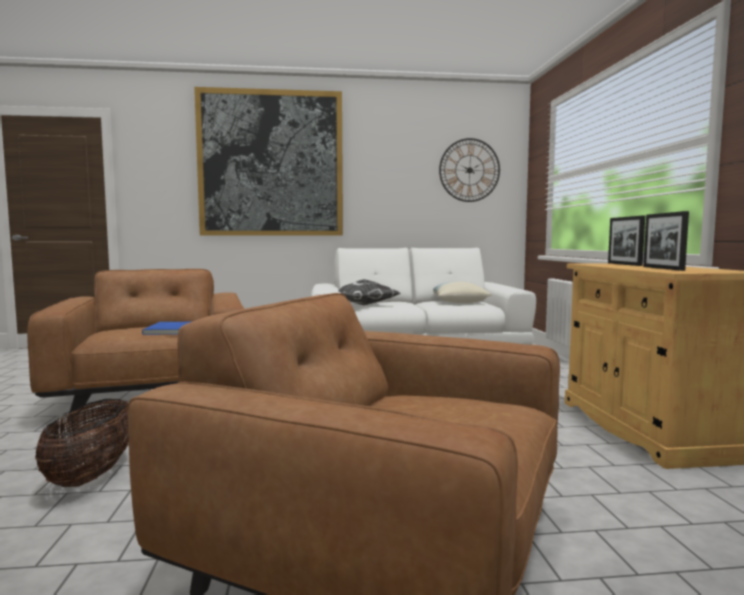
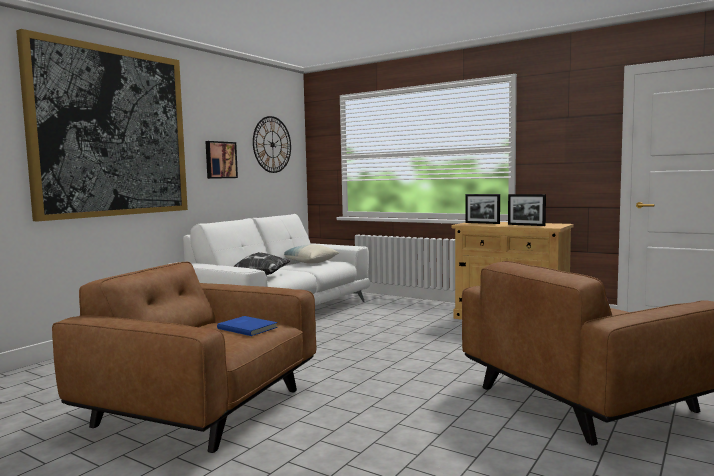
camera: 50 degrees left, 0 degrees up
(91, 475) = (381, 454): basket -> none
(392, 187) = (220, 160): none -> picture

